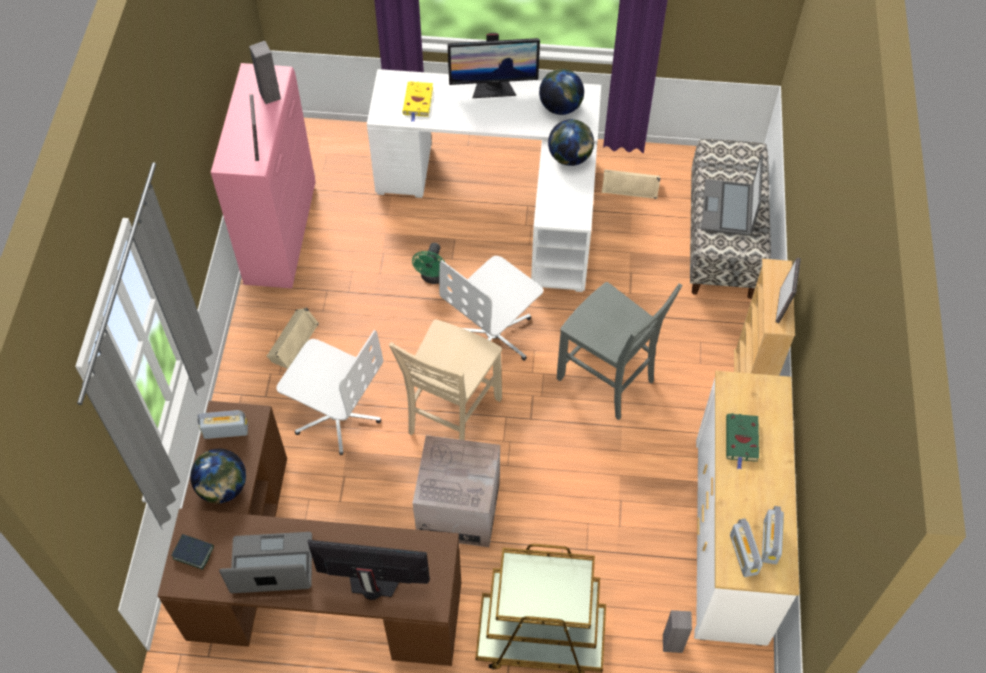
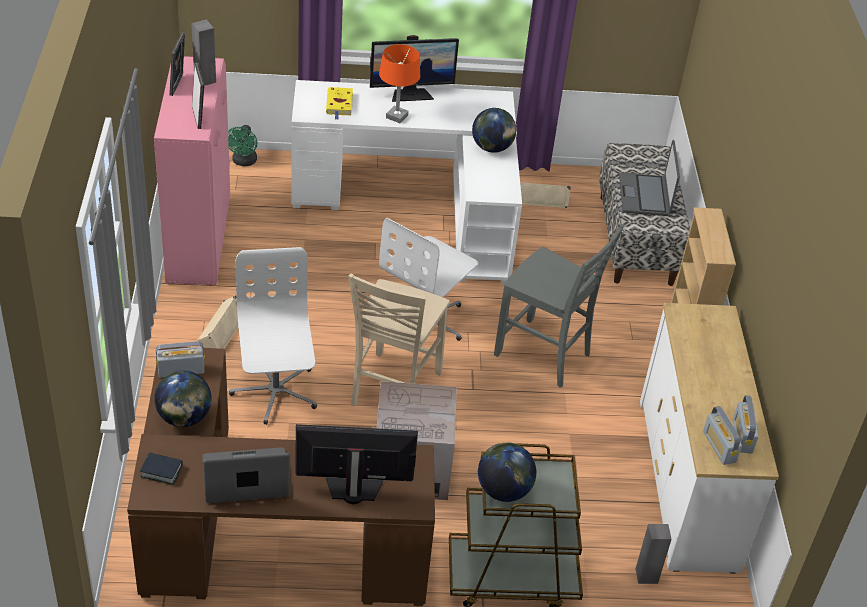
camera: 10 degrees left, 15 degrees down
(337, 415) = (275, 392): white office chair -> white office chair turned 120 degrees counterclockwise
(433, 277) = (357, 274): green fan -> green fan (243, 162)
(475, 118) = (397, 116): none -> orange table lamp
(560, 107) = (477, 108): globe -> globe (504, 491)
(742, 441) = (699, 356): green book -> none
(782, 306) = (719, 242): picture frame -> picture frame (178, 85)

